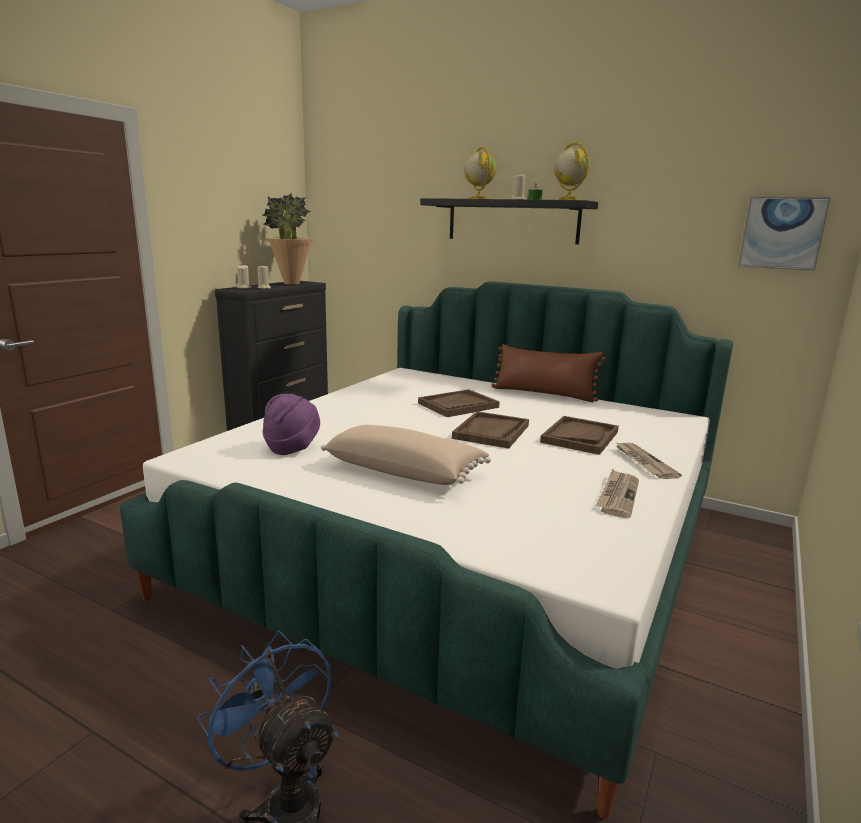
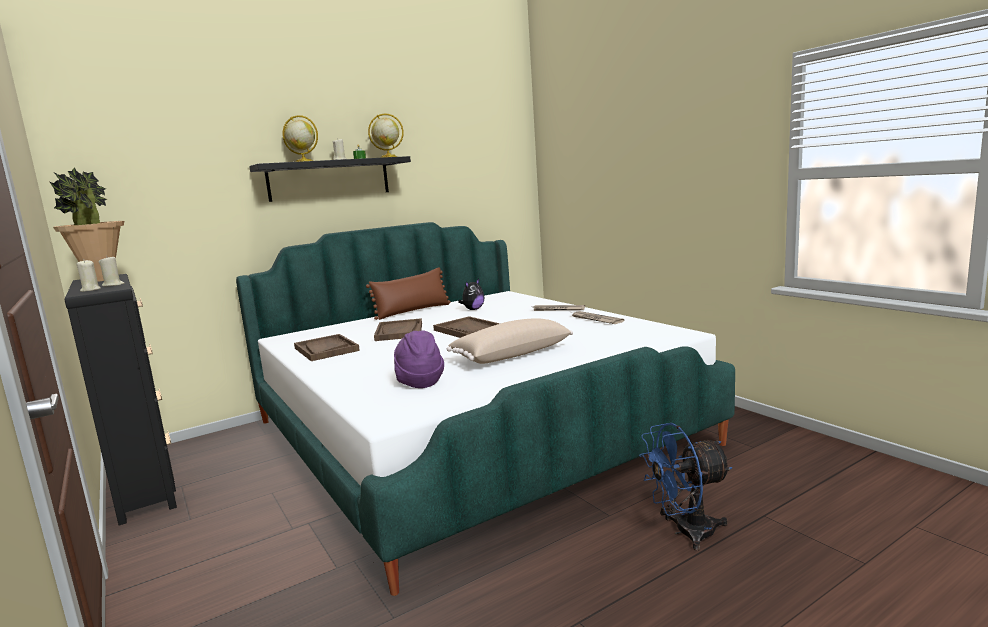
camera: 60 degrees left, 5 degrees down
(579, 437) = (505, 314): brown tray -> brown tray (326, 349)
(584, 417) = (473, 309): none -> plush toy
(782, 233) = (503, 170): picture -> none

